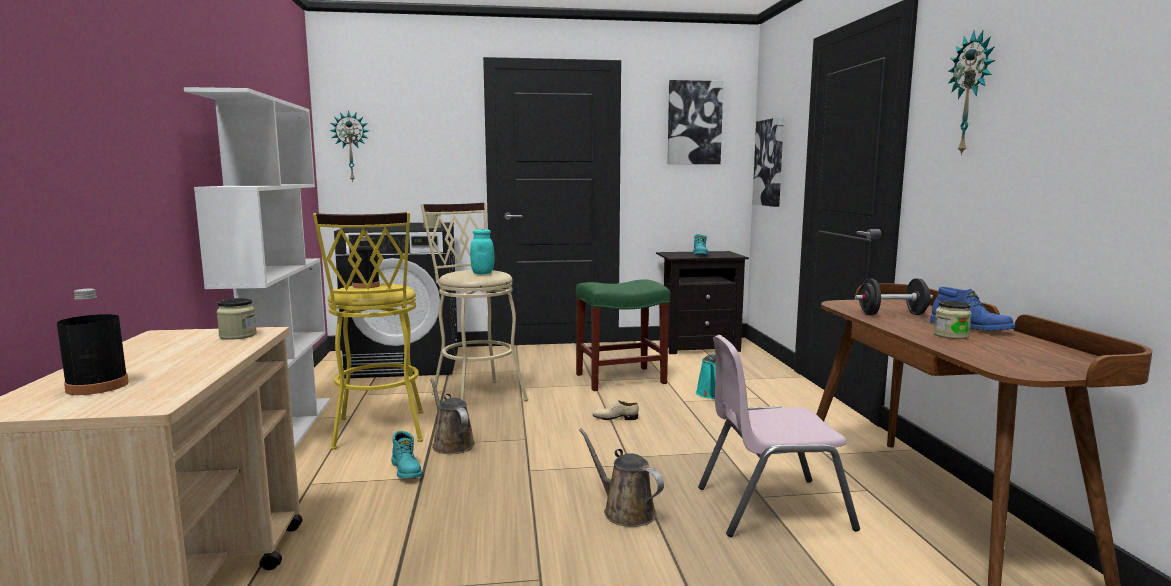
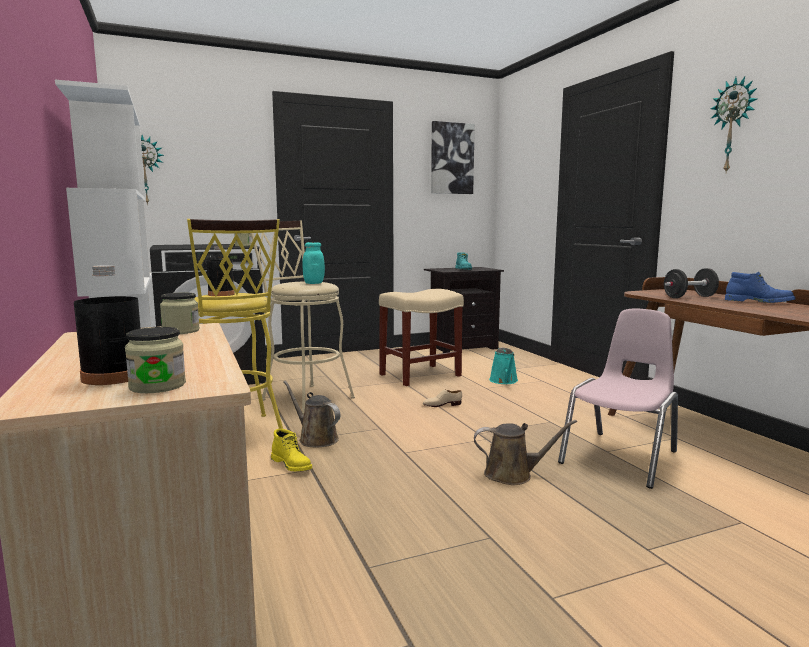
camera: 15 degrees left, 0 degrees up
(407, 470) = (292, 465): turquoise boot -> yellow boot
(621, 378) = (421, 375): green stool -> beige stool
(625, 511) = (513, 474): brown watering can -> brown watering can turned 150 degrees clockwise
(770, 162) = (516, 192): picture -> none
(771, 507) = (621, 458): pink chair -> pink chair turned 150 degrees clockwise
(951, 335) = (755, 306): jar -> jar (157, 386)

